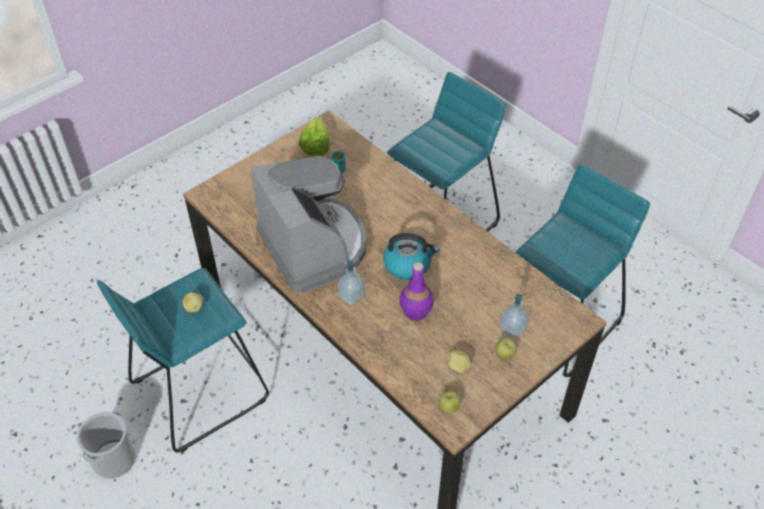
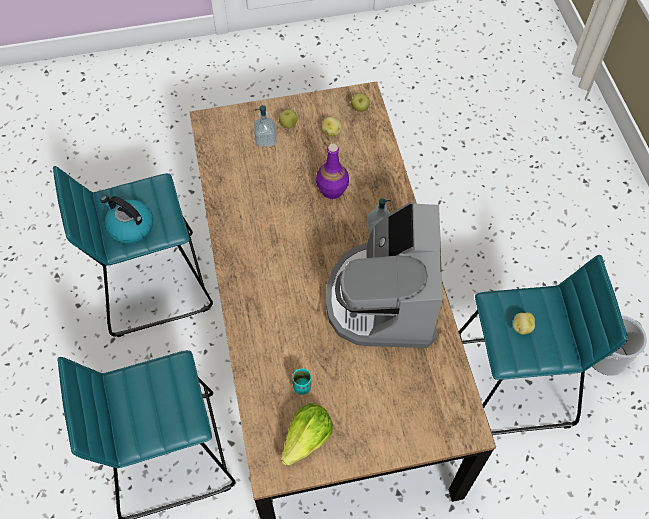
camera: 150 degrees left, 10 degrees up
(408, 265) = (308, 235): kettle -> kettle (130, 227)

